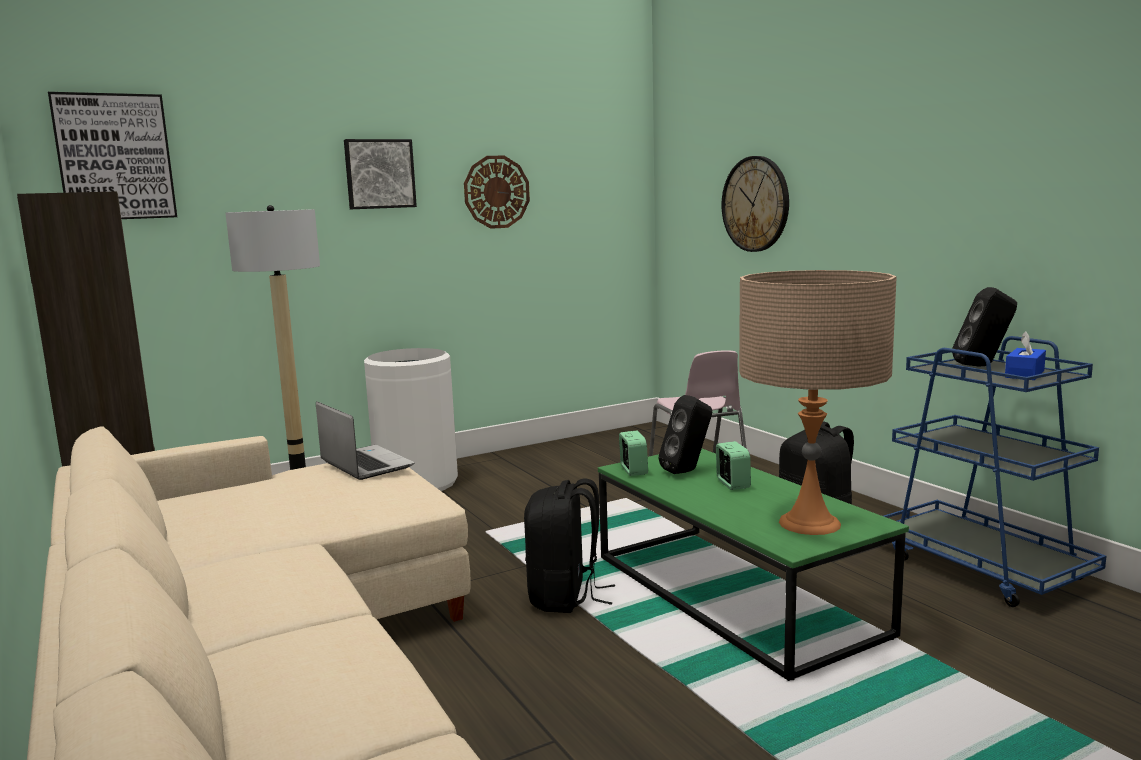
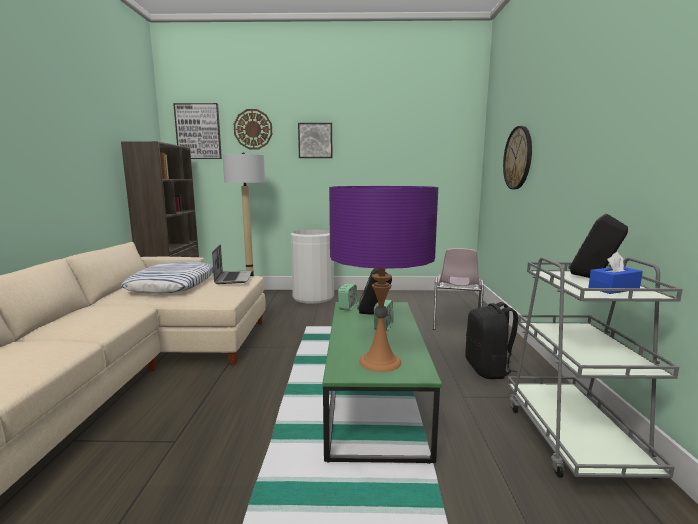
camera: 30 degrees right, 0 degrees up
(269, 498) = (173, 284): none -> pillow
(496, 192) = (379, 151): wall clock -> wall clock (253, 129)
(565, 597) = (291, 369): black backpack -> none
(809, 523) = (380, 361): beige table lamp -> purple table lamp
(982, 567) = (573, 438): blue cart -> grey cart

